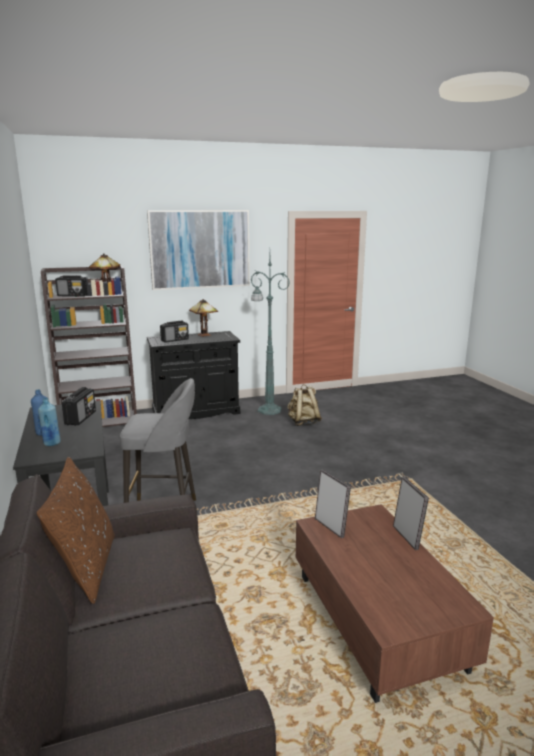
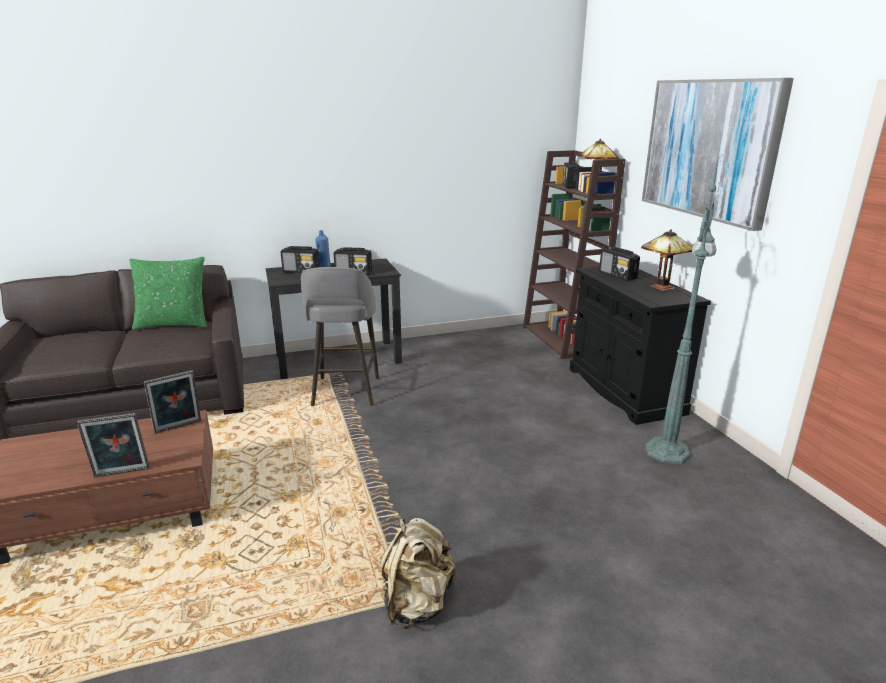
camera: 90 degrees right, 5 degrees up
(51, 443) = (301, 271): blue bottle -> radio
(85, 568) = (174, 324): brown pillow -> green pillow
(303, 422) = (626, 486): beige backpack -> beige backpack (417, 603)

